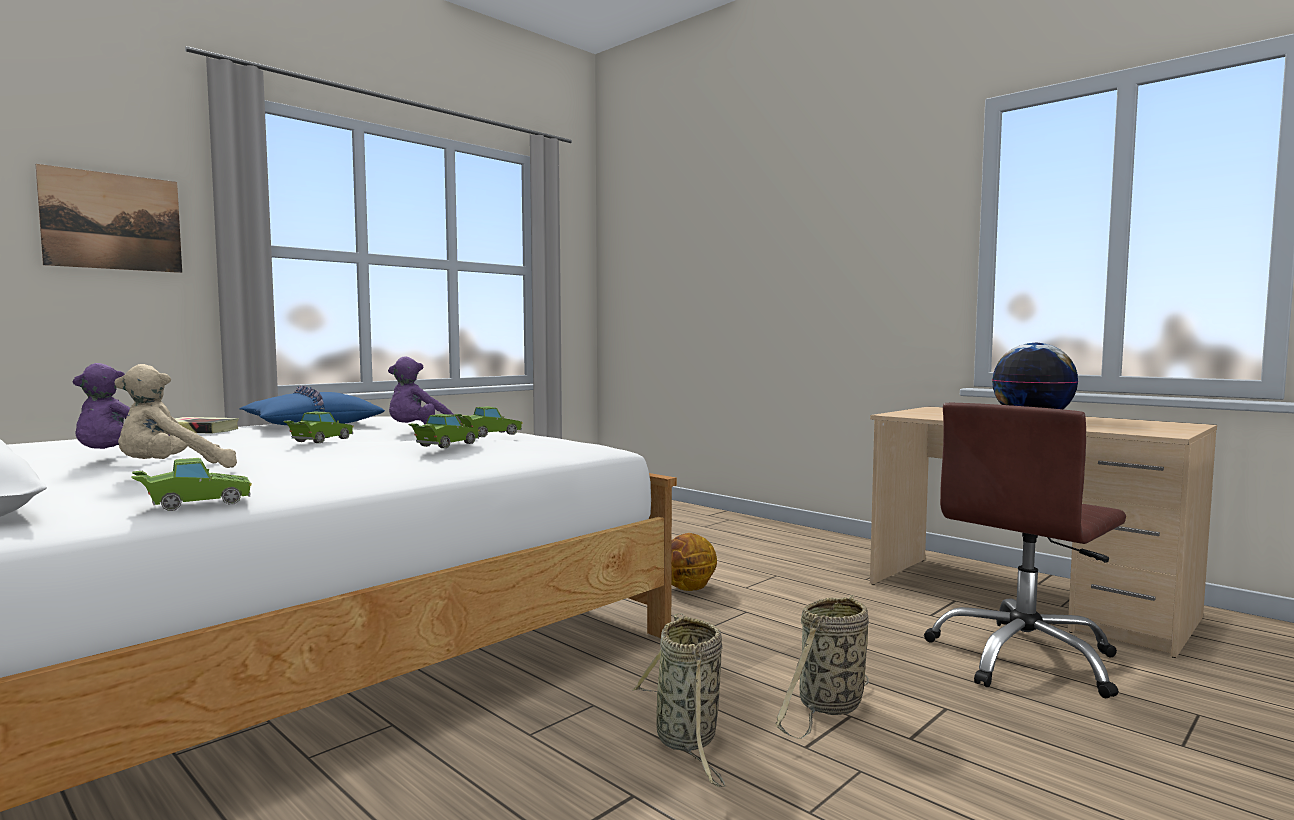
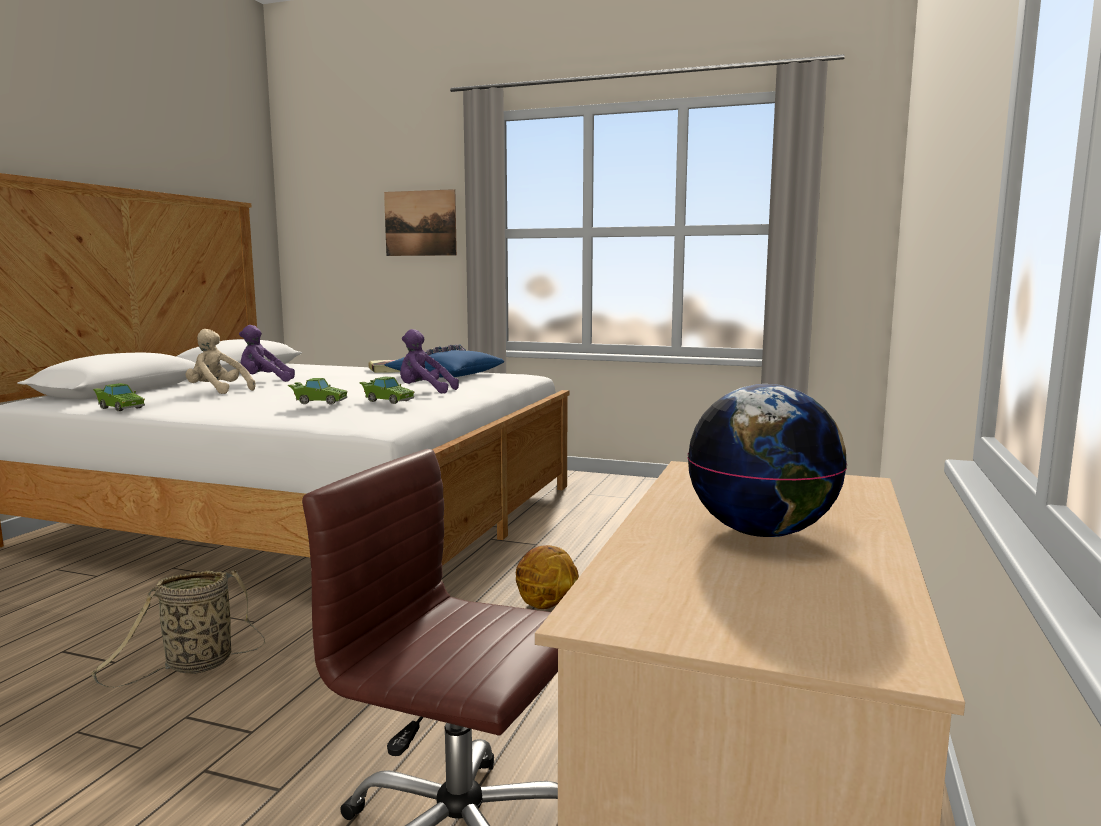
camera: 65 degrees right, 5 degrees up
(319, 440) = (341, 386): green toy car -> none
(828, 707) = (267, 718): basket -> none

